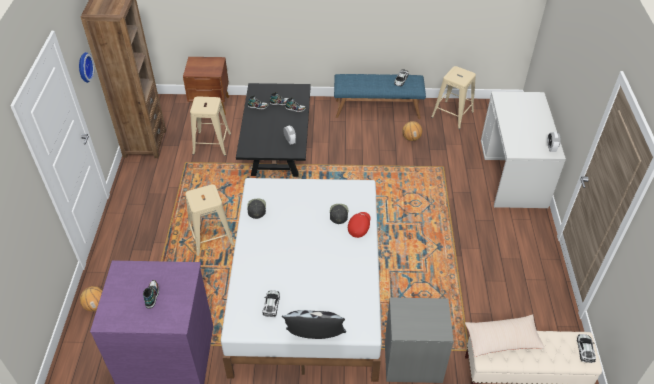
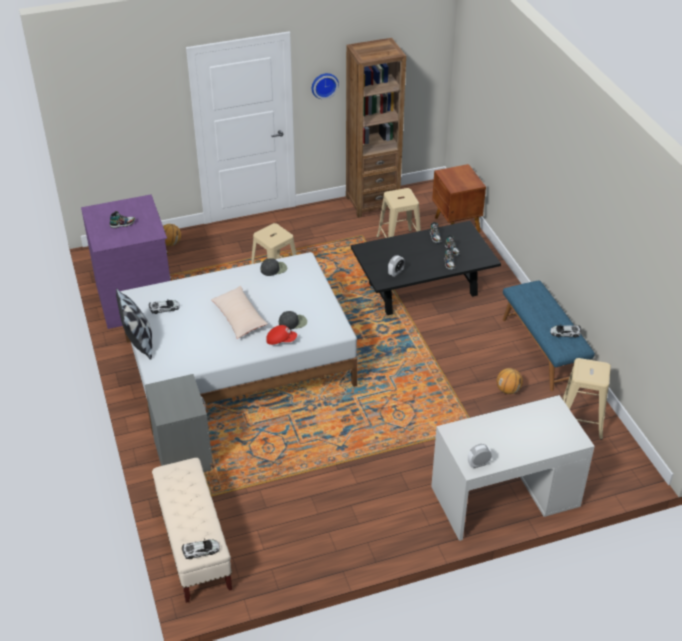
camera: 70 degrees right, 5 degrees down
(502, 340) = (191, 481): beige pillow -> beige pillow (239, 317)

